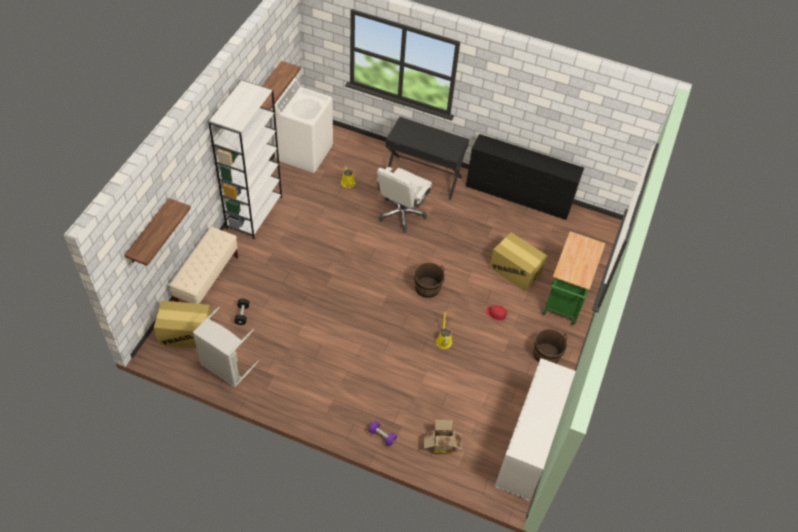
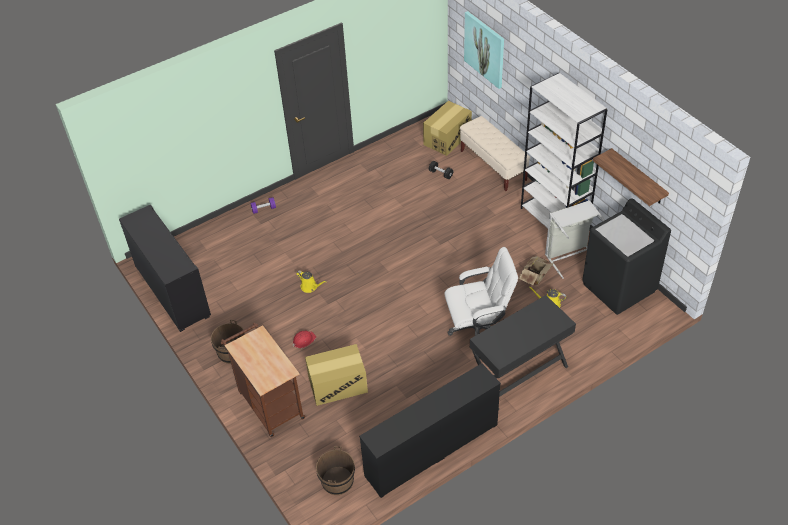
camera: 130 degrees right, 5 degrees down
(148, 232) = (485, 49): shelf -> picture
(225, 367) = (398, 149): grey laundry basket -> grey laundry basket (570, 256)
(304, 152) = (619, 288): white washing machine -> black washing machine
(402, 214) = (478, 328): white office chair -> white office chair turned 105 degrees clockwise
(427, 288) = (373, 303): brown bucket -> brown bucket (337, 481)
(441, 444) = (225, 239): cardboard box -> cardboard box (535, 278)
(528, 445) = (172, 290): white cabinet -> black cabinet
(564, 303) = (269, 402): green cart -> brown cart

